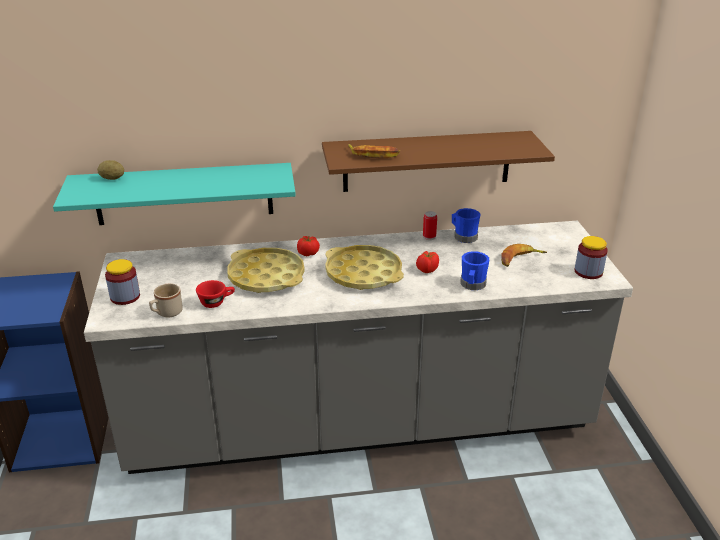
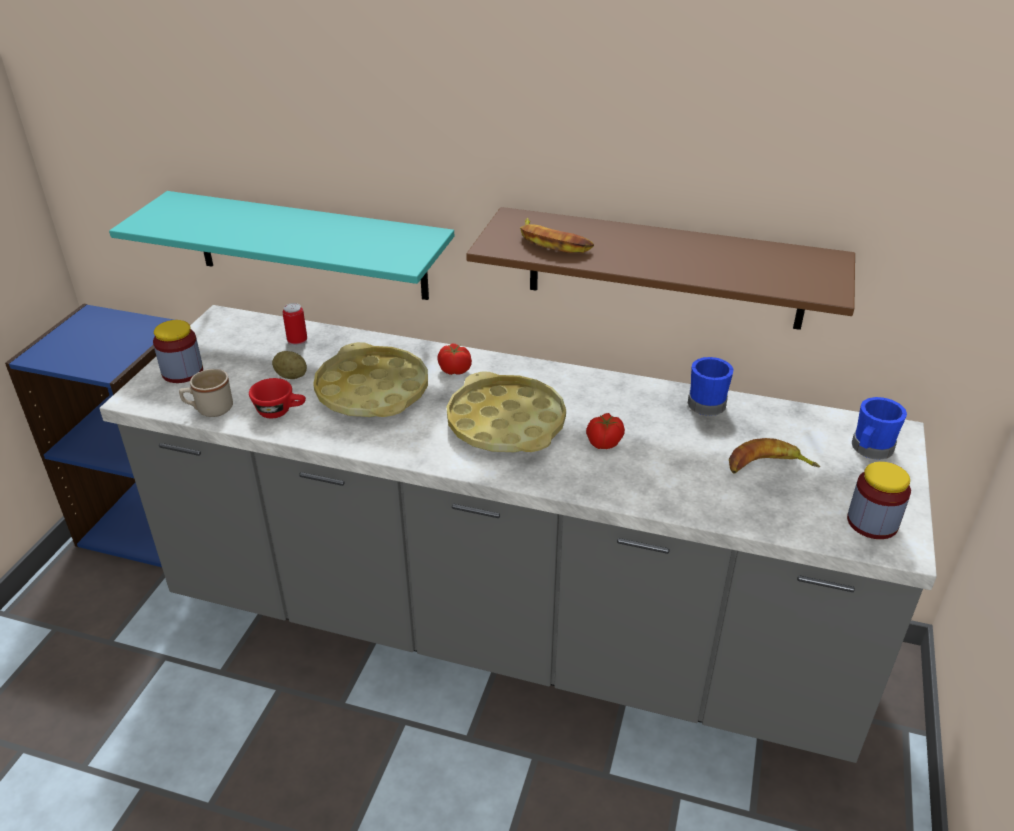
camera: 25 degrees right, 5 degrees up
(112, 178) = (210, 206): potato -> potato (291, 376)
(429, 237) = (649, 389): can -> can (297, 341)
(472, 285) = (654, 489): blue mug -> blue mug (870, 450)

